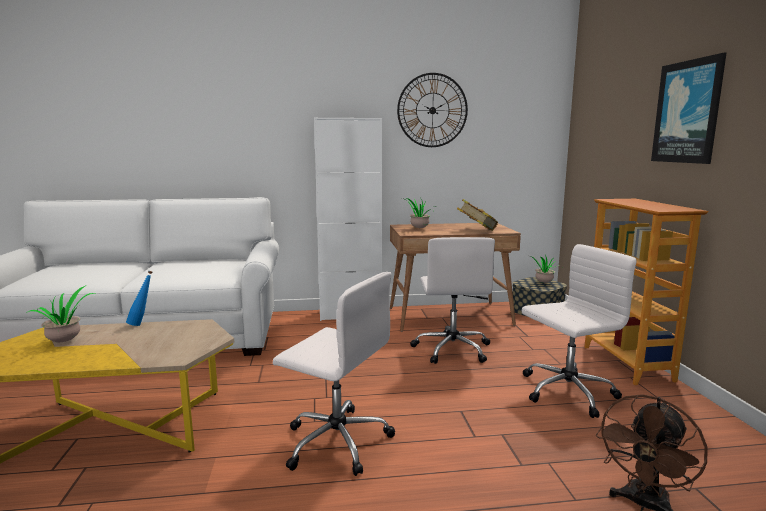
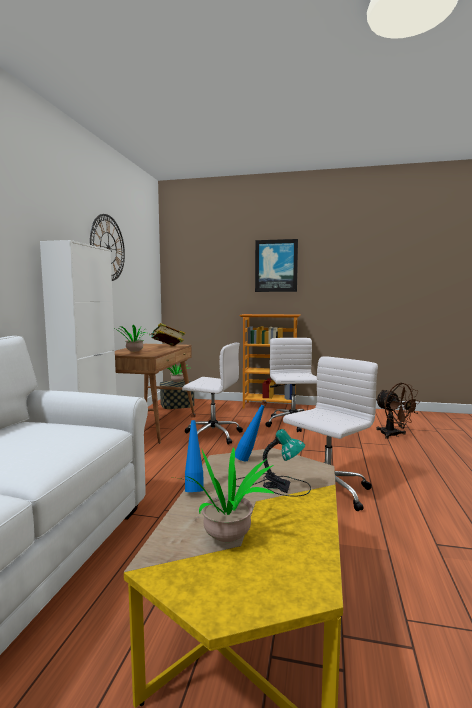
camera: 70 degrees left, 5 degrees down
(143, 345) = (274, 485): none -> table lamp
(199, 332) = (250, 460): none -> blue bottle

